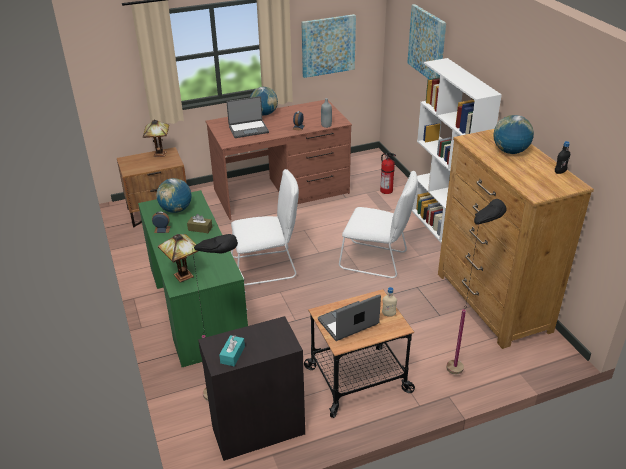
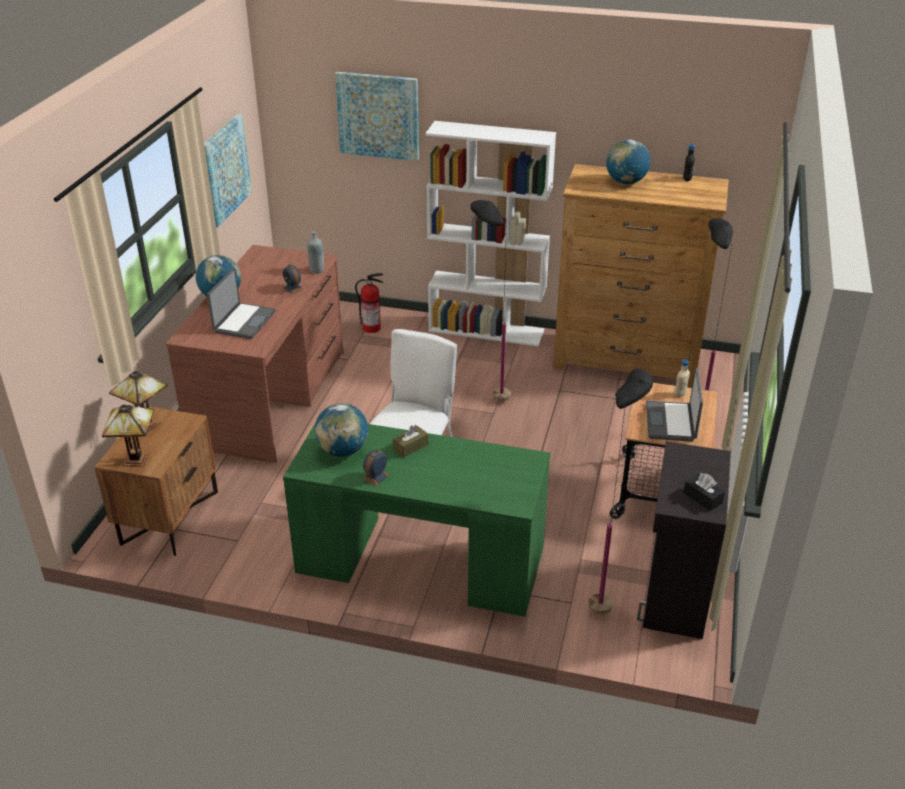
camera: 55 degrees left, 0 degrees up
(185, 276) = (500, 492): table lamp -> table lamp (138, 459)
(232, 355) = (702, 498): turquoise tissue box -> black tissue box
(376, 261) = (489, 394): white chair -> black floor lamp

